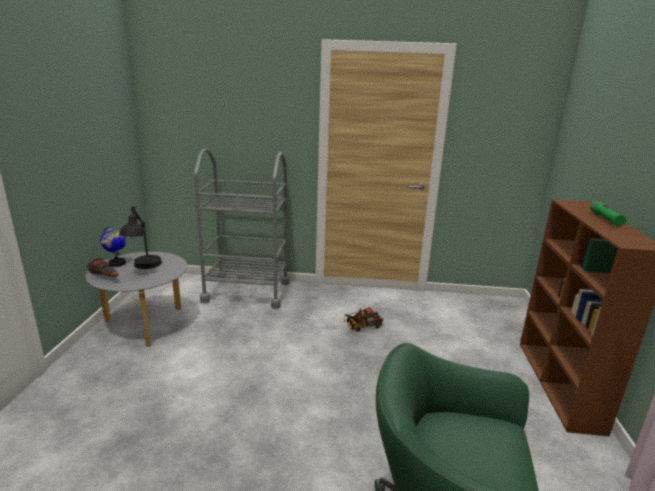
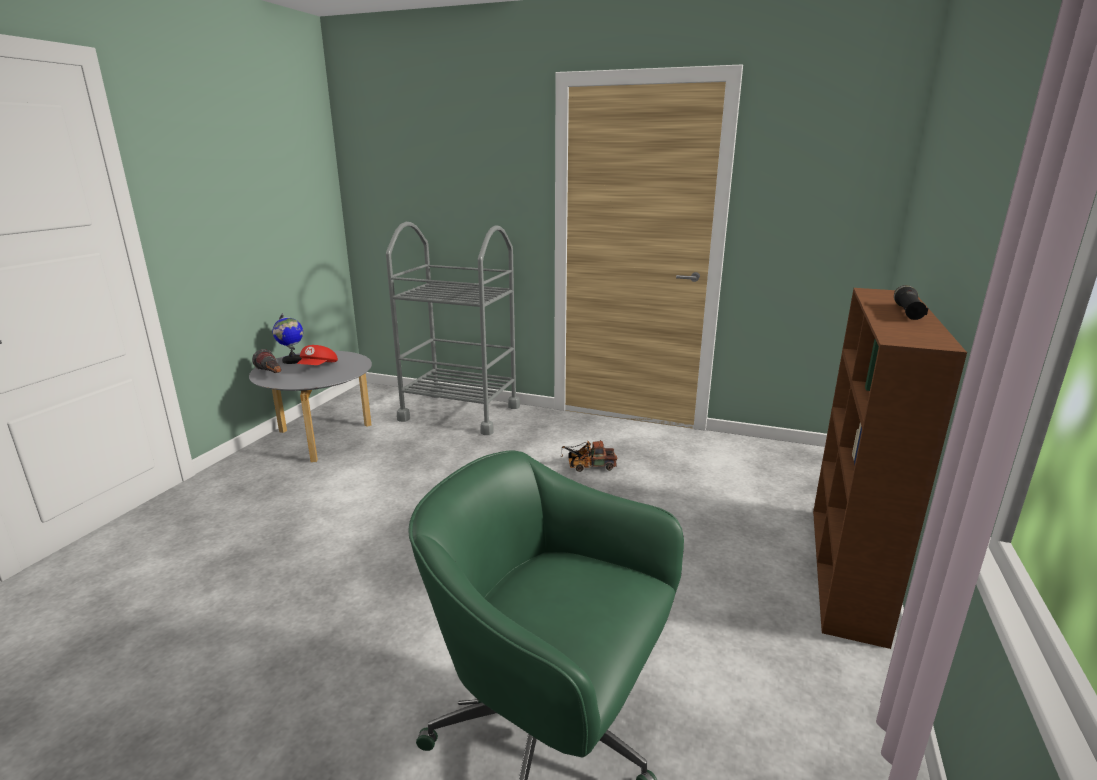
camera: 15 degrees right, 0 degrees up
(144, 268) = (318, 368): black table lamp -> red cap
(605, 219) = (907, 312): green flashlight -> black flashlight

